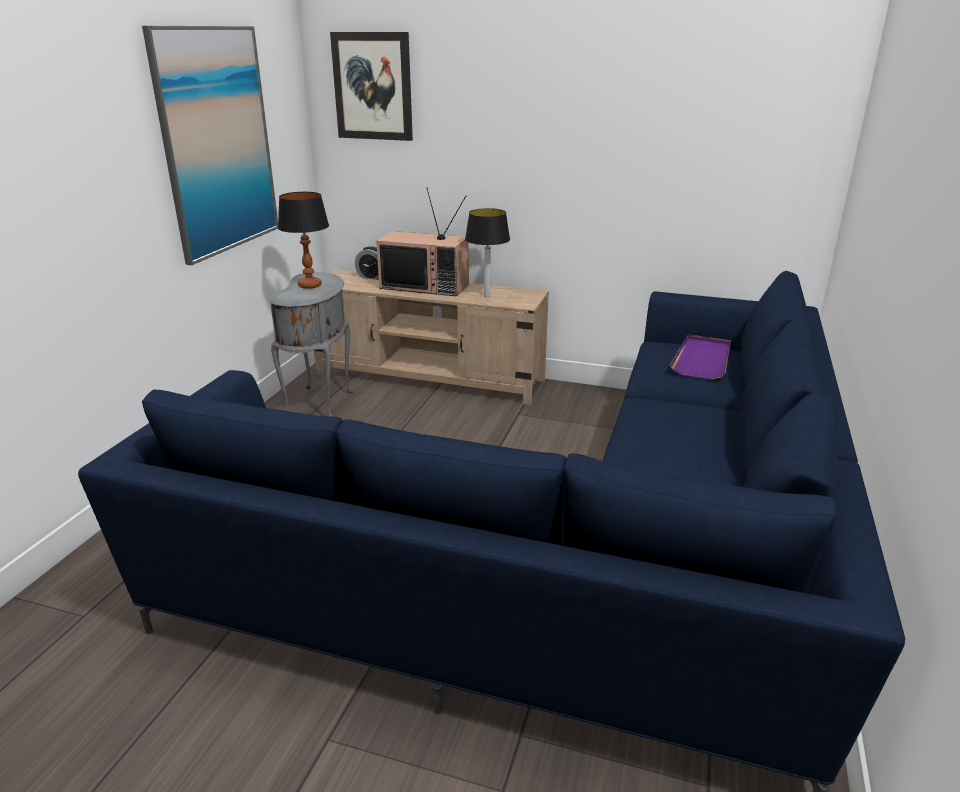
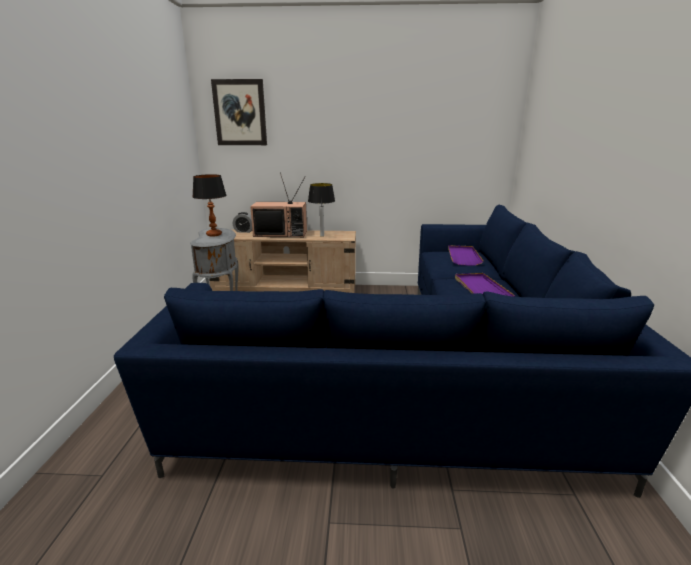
camera: 15 degrees left, 5 degrees down
(217, 142) = (150, 141): picture -> none
(685, 427) = (481, 289): none -> purple tray

